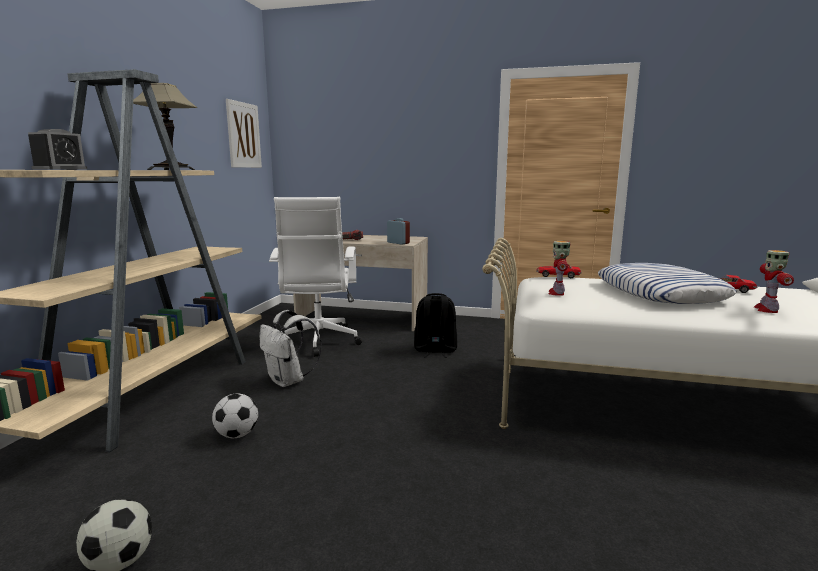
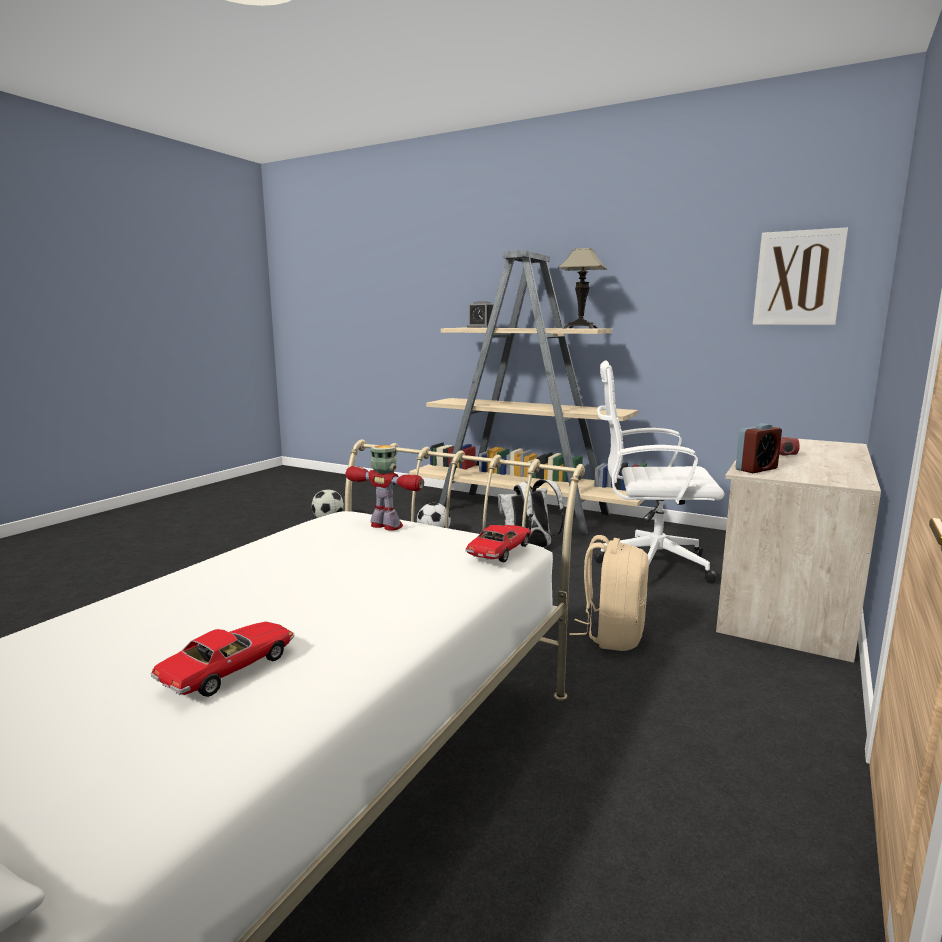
camera: 105 degrees right, 0 degrees up
(435, 350) = (612, 635): black backpack -> beige backpack
(659, 292) = (303, 588): pillow -> none
(766, 309) = (94, 634): toy robot -> none

